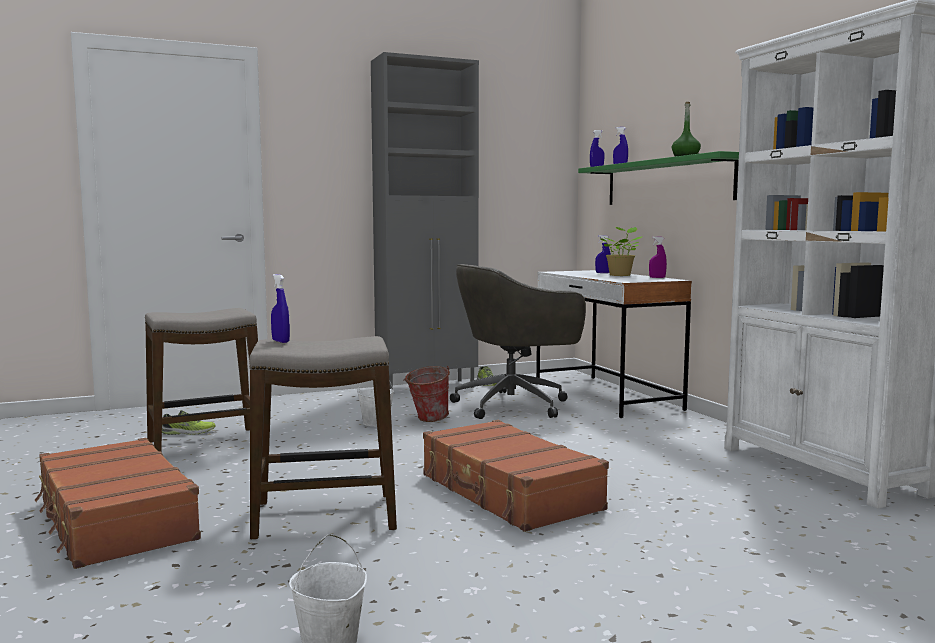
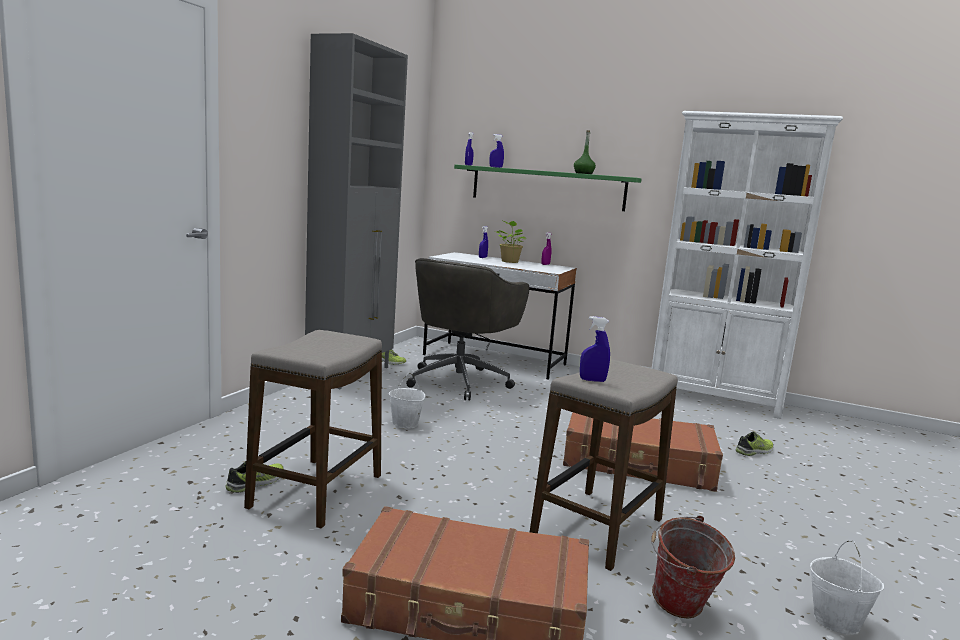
camera: 45 degrees left, 5 degrees up
(427, 420) = (435, 410): bucket -> bucket (681, 611)
(706, 522) = (755, 451): none -> shoe

